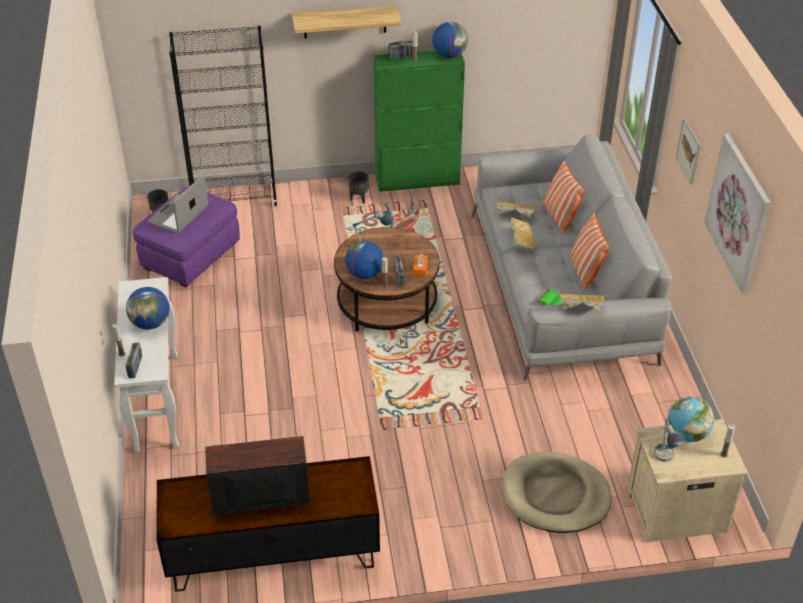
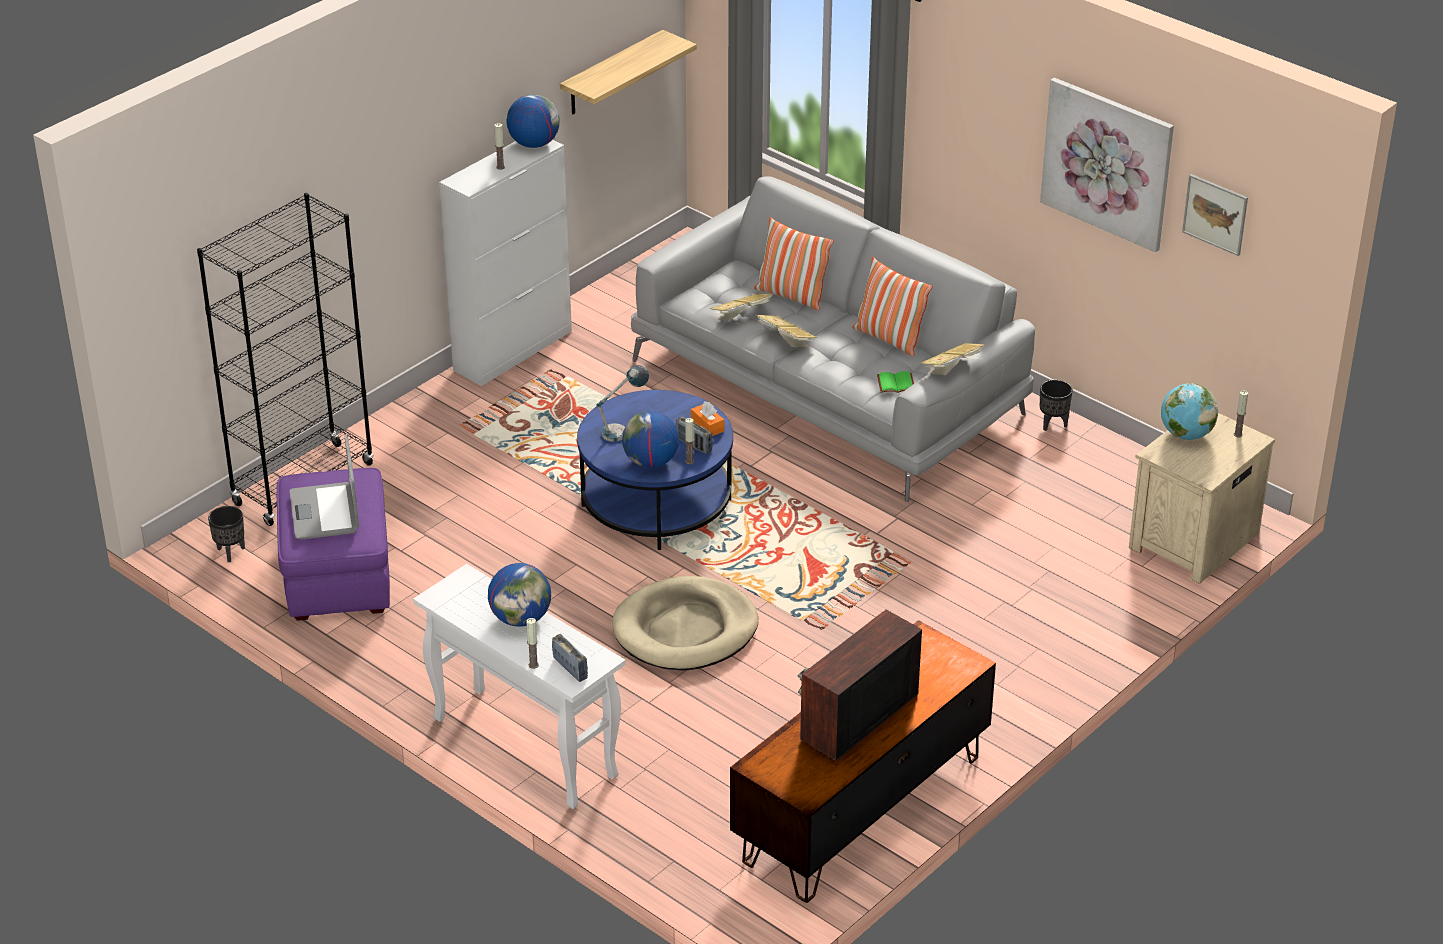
camera: 40 degrees left, 5 degrees down
(345, 22) = (400, 146): shelf -> shelf (612, 74)
(359, 199) = (467, 406): black planter -> black planter (1053, 424)
(387, 303) = (656, 502): brown coffee table -> blue coffee table
(401, 56) = (477, 169): radio -> none
(418, 180) = (513, 350): green cabinet -> white cabinet
(555, 496) = (1070, 592): beige dog bed -> beige dog bed (685, 629)
(665, 461) = (1195, 468): table lamp -> none
(689, 151) = (965, 129): picture -> picture (1215, 214)

